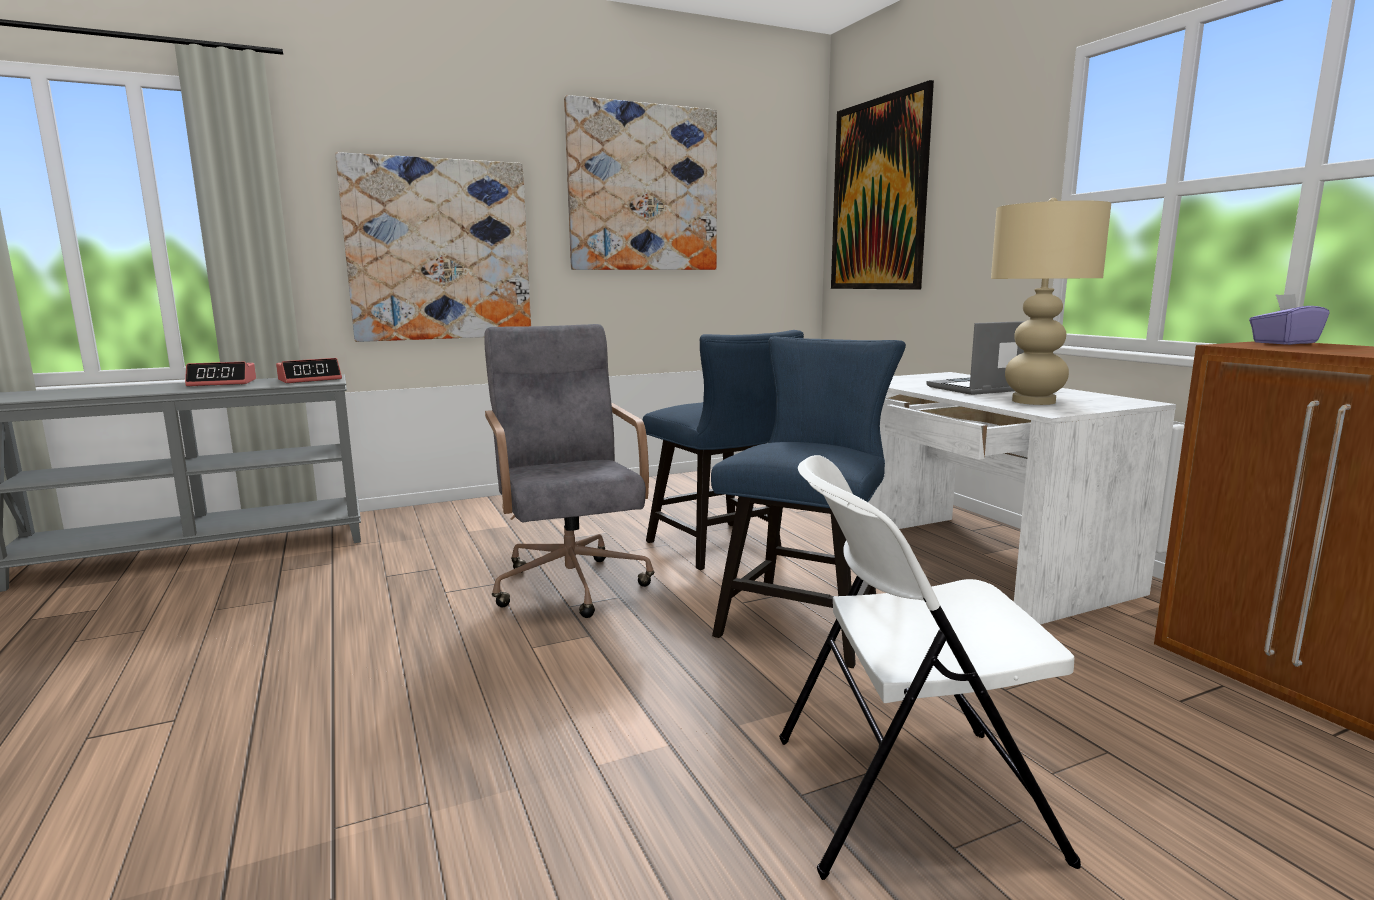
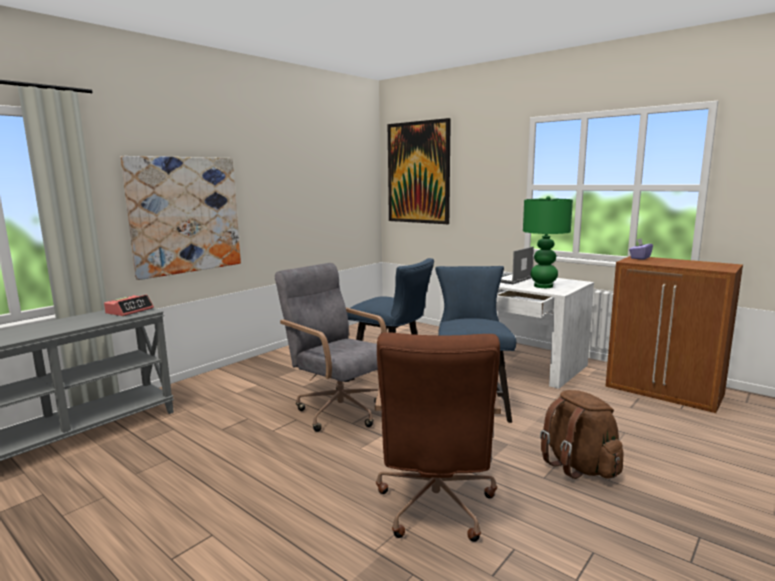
camera: 25 degrees left, 0 degrees up
(223, 383) = (69, 321): alarm clock -> none
(517, 791) = (435, 511): none -> brown office chair
(643, 188) = (295, 169): picture -> none
(910, 795) = (579, 466): white chair -> brown backpack
(1032, 401) = (543, 286): beige table lamp -> green table lamp

